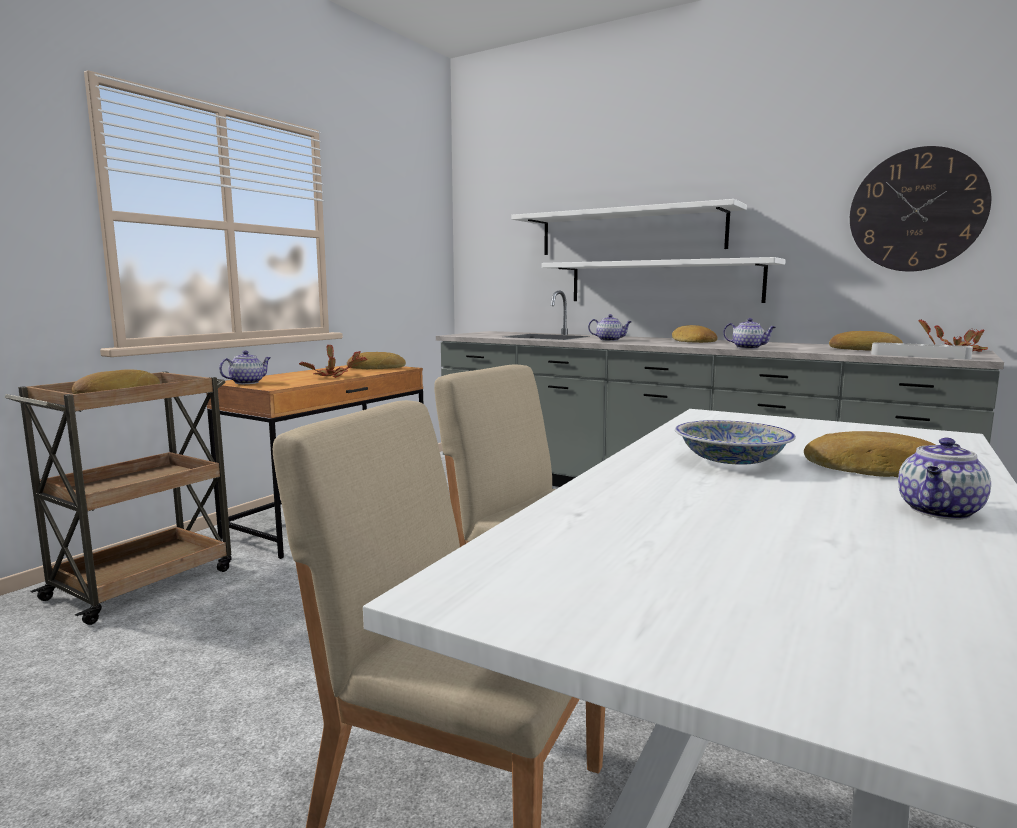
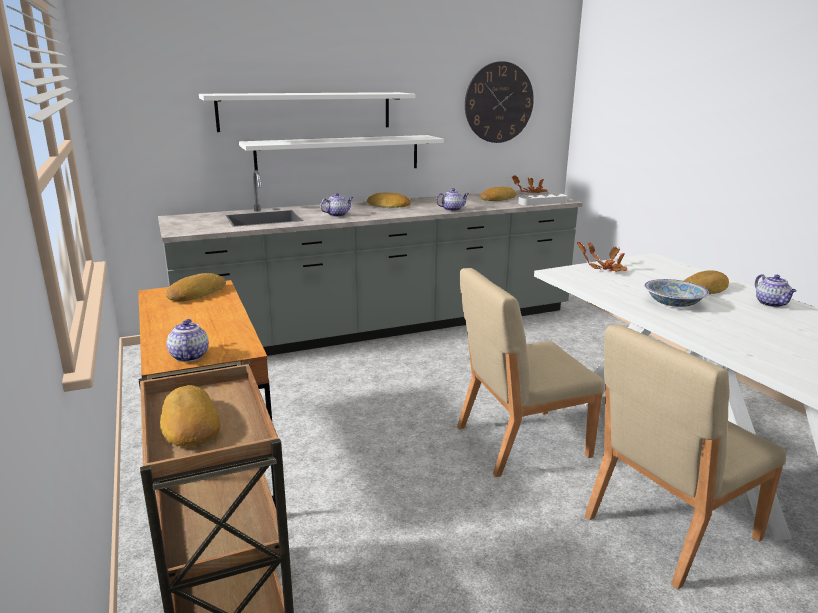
camera: 55 degrees left, 10 degrees up
(334, 376) = (216, 316): potted plant -> potted plant (605, 268)

